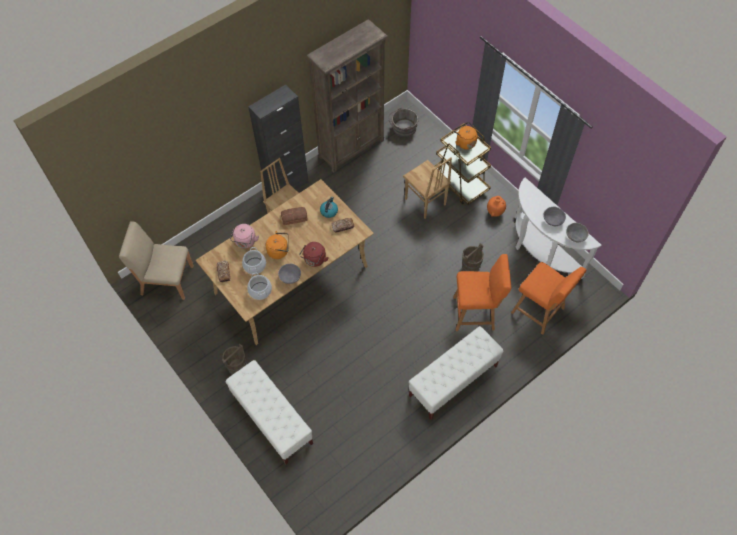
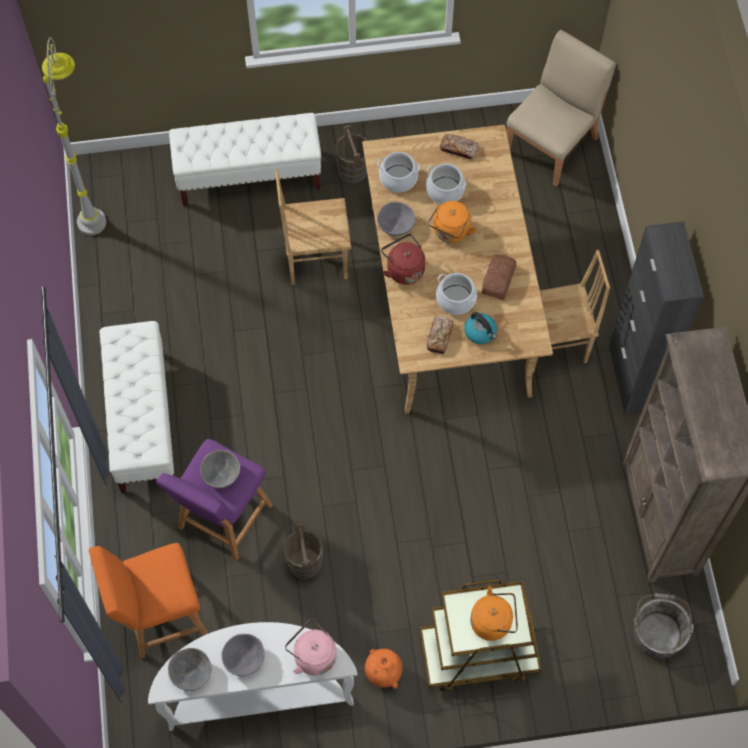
camera: 120 degrees right, 5 degrees up
(245, 242) = (494, 196): pink kettle -> pink kettle (312, 655)
(317, 230) = (456, 299): none -> cooking pot
(340, 498) = (92, 201): none -> grey floor lamp
(425, 202) = (473, 570): brown chair -> brown chair (316, 259)
(475, 285) = (221, 474): none -> grey bowl
(476, 313) = (222, 520): orange stool -> purple stool

